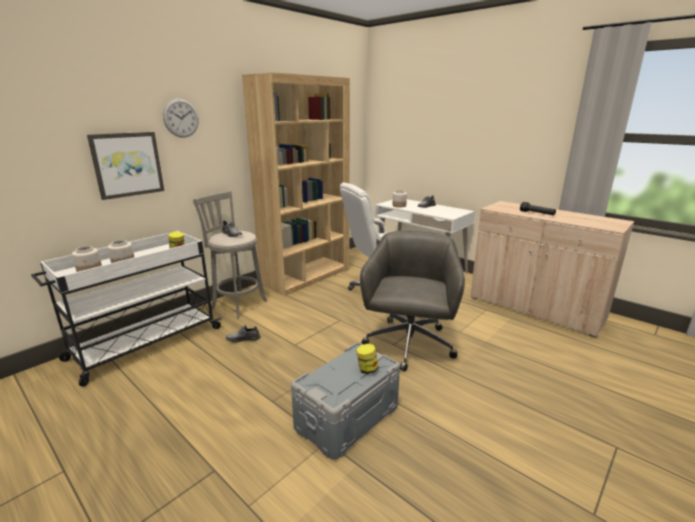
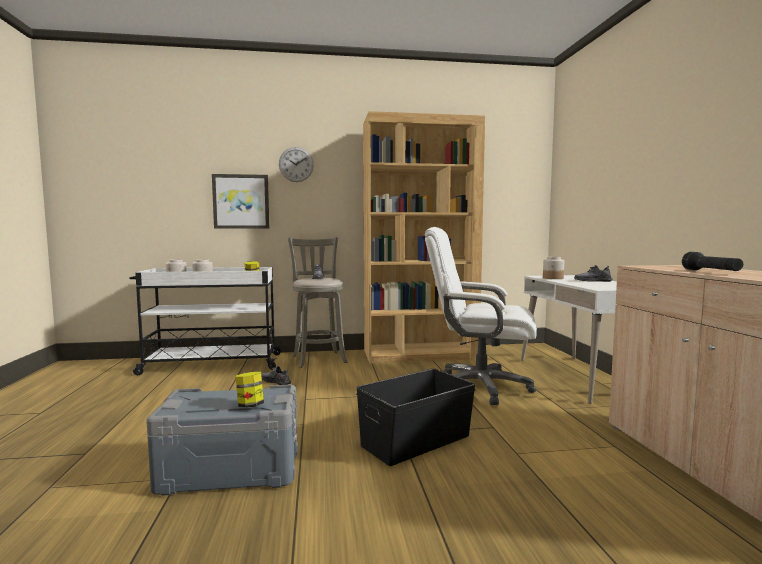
camera: 40 degrees right, 15 degrees down
(408, 345) = (417, 440): grey office chair -> black storage box

